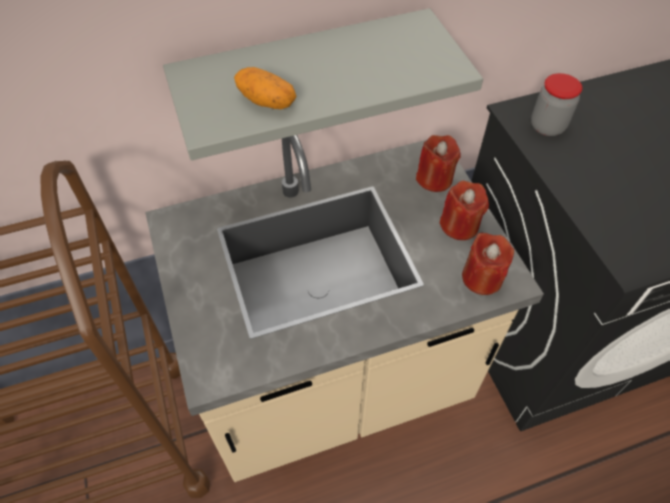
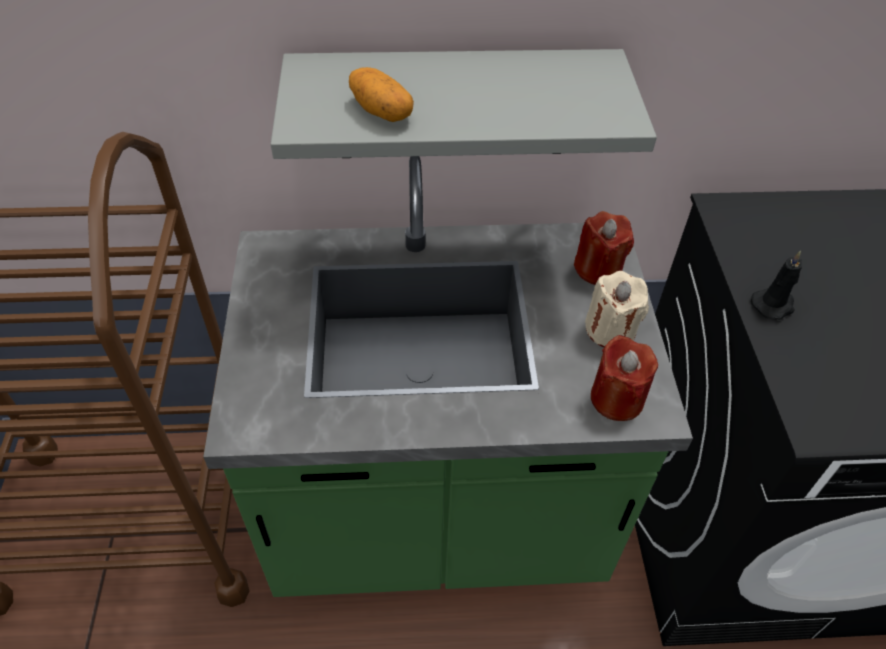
camera: 15 degrees right, 5 degrees down
(335, 385) = (437, 519): beige counter -> green counter
(459, 225) = (610, 330): red candle -> beige candle
(547, 126) = (762, 234): jar -> none
(572, 180) = (773, 305): none -> black candle

